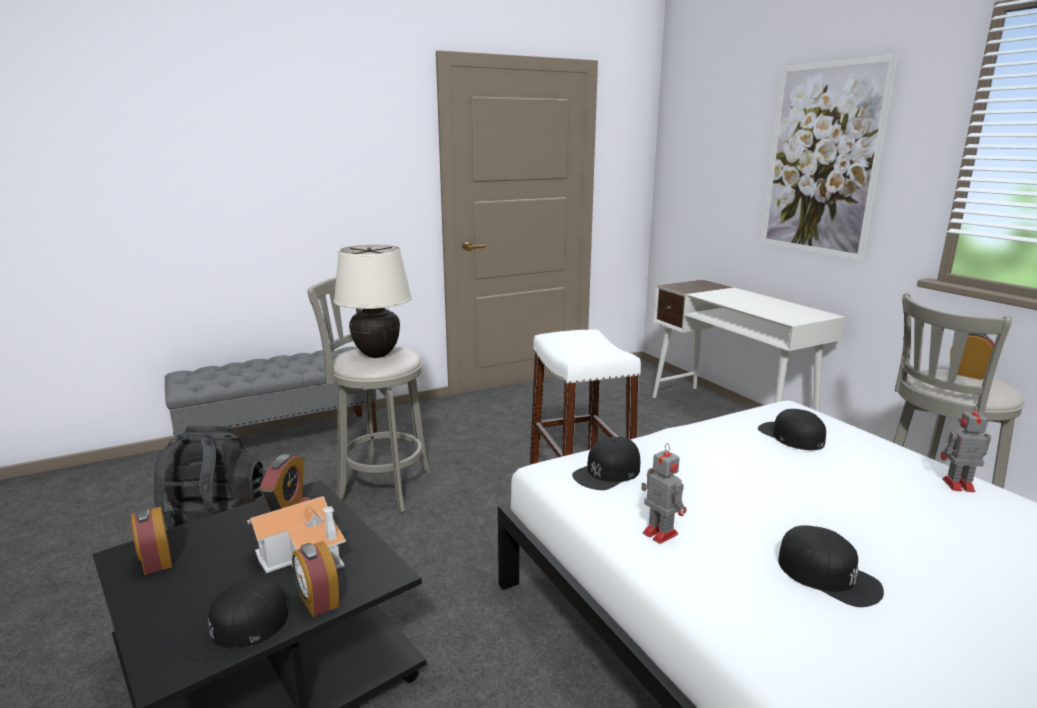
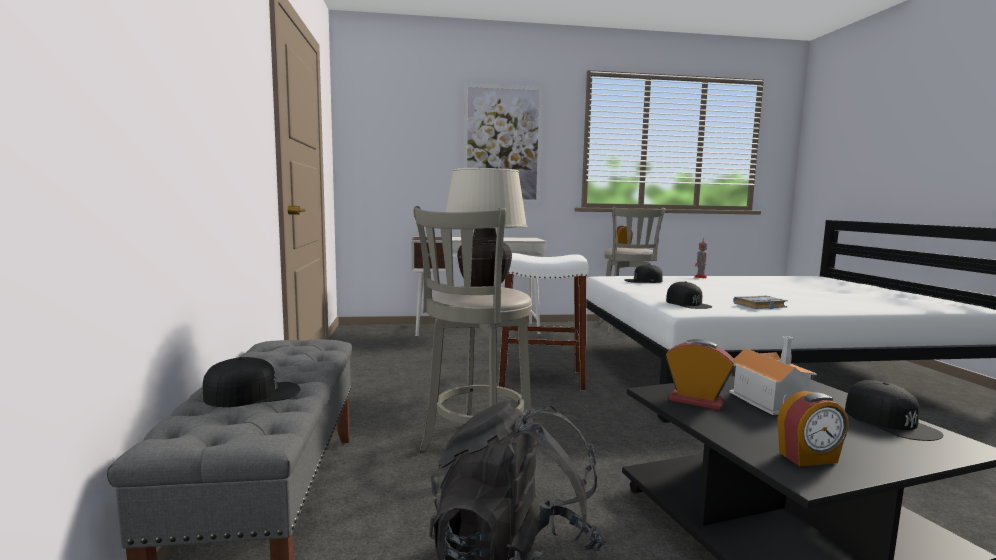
camera: 70 degrees left, 10 degrees down
(317, 601) = (834, 396): alarm clock -> none
(659, 532) = (760, 306): toy robot -> grey book
(828, 575) = (789, 296): black cap -> black cap (253, 394)

